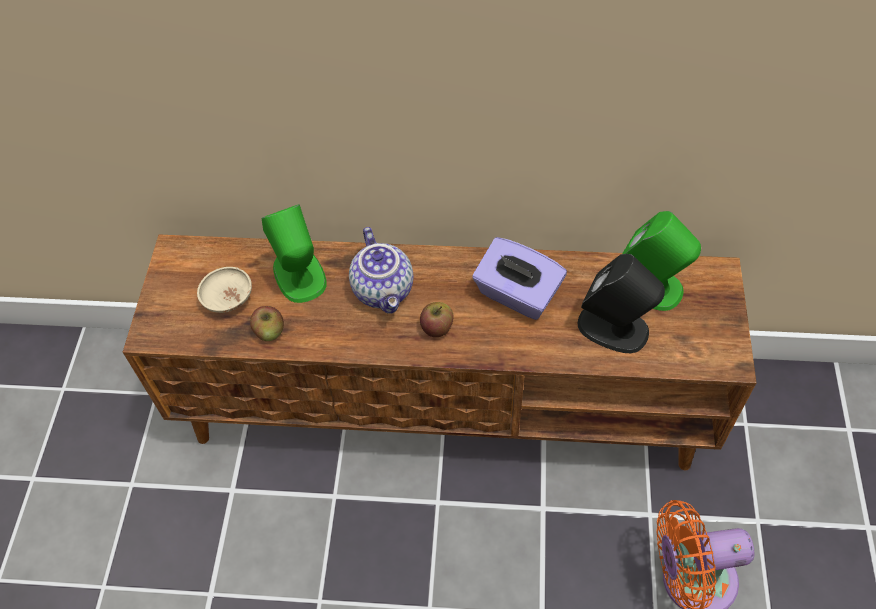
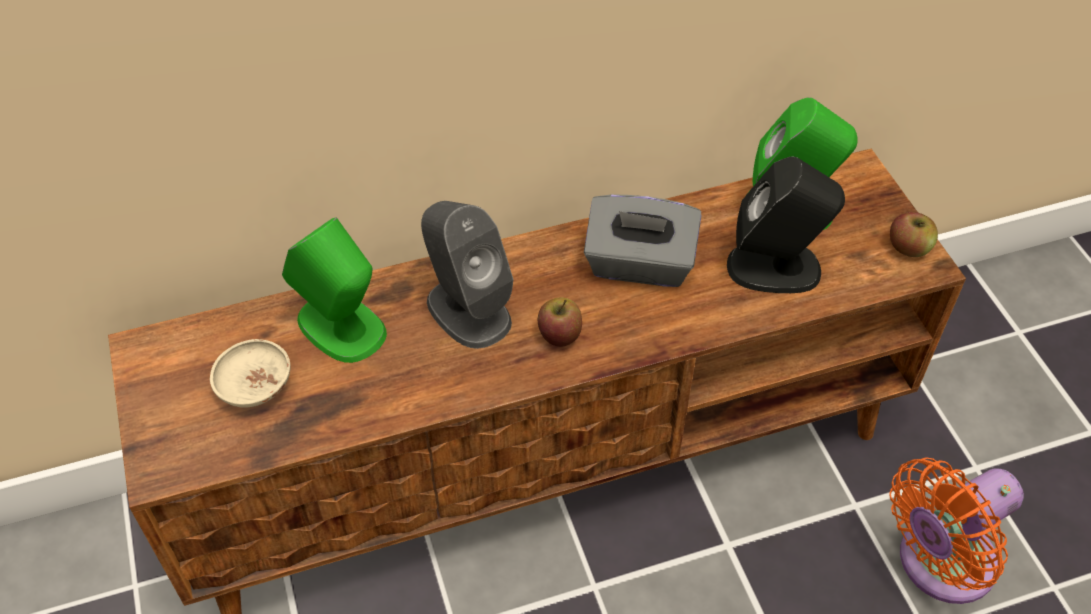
camera: 25 degrees left, 5 degrees down
(269, 331) = (336, 410): apple -> apple (908, 247)
(385, 290) = (468, 310): teapot -> grey speaker
(517, 295) = (639, 265): purple tissue box -> grey tissue box

